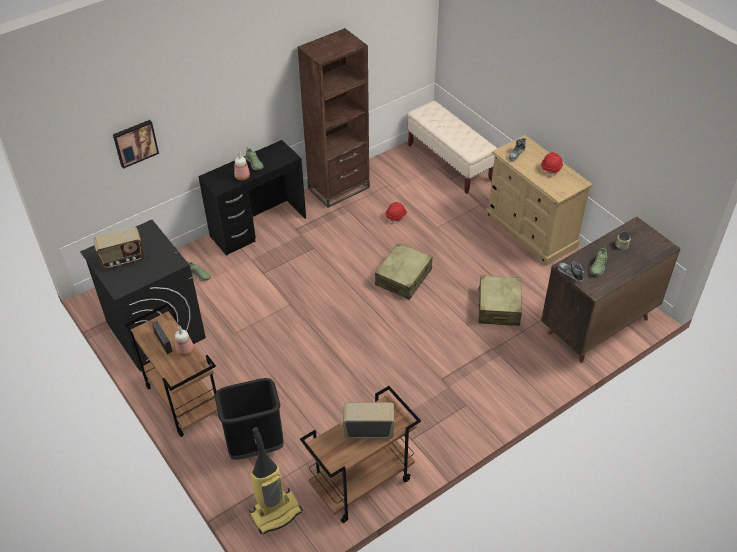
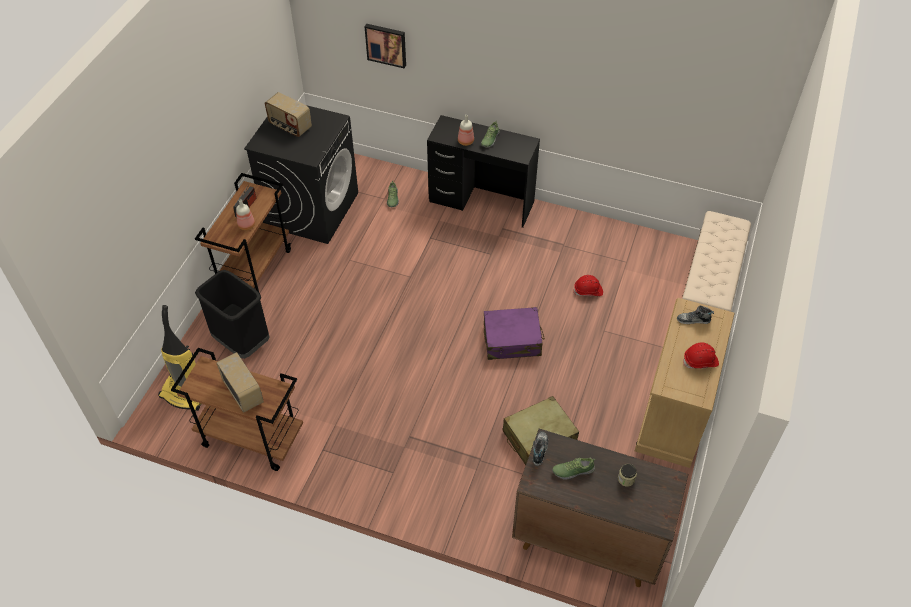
camera: 55 degrees right, 5 degrees up
(339, 188) = (584, 228): brown bookcase -> none
(403, 277) = (512, 340): beige suitcase -> purple suitcase

